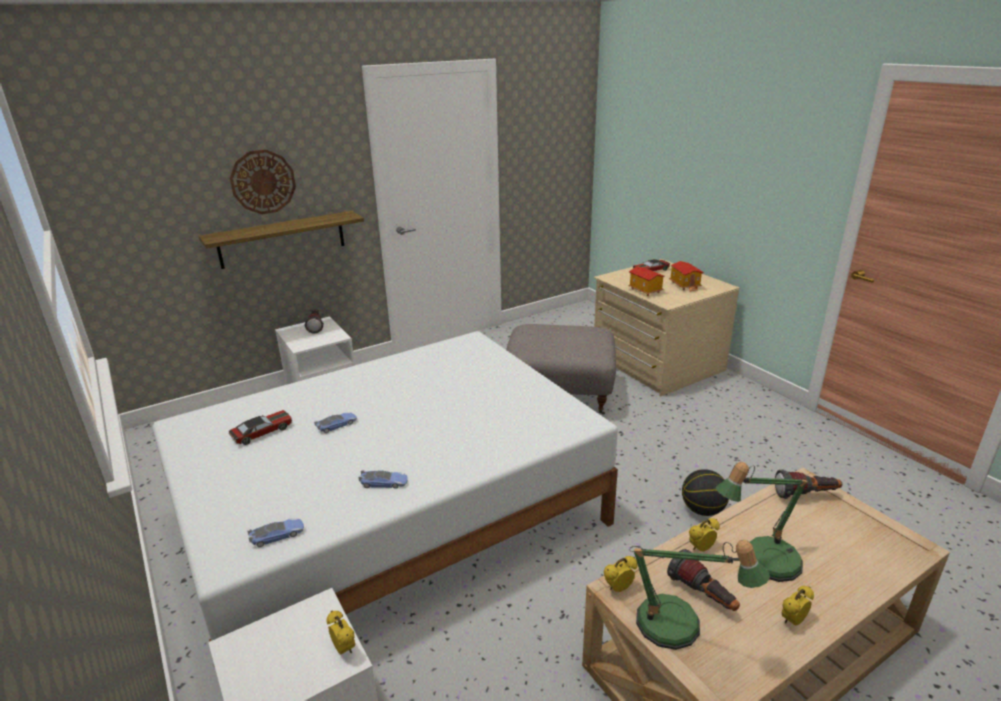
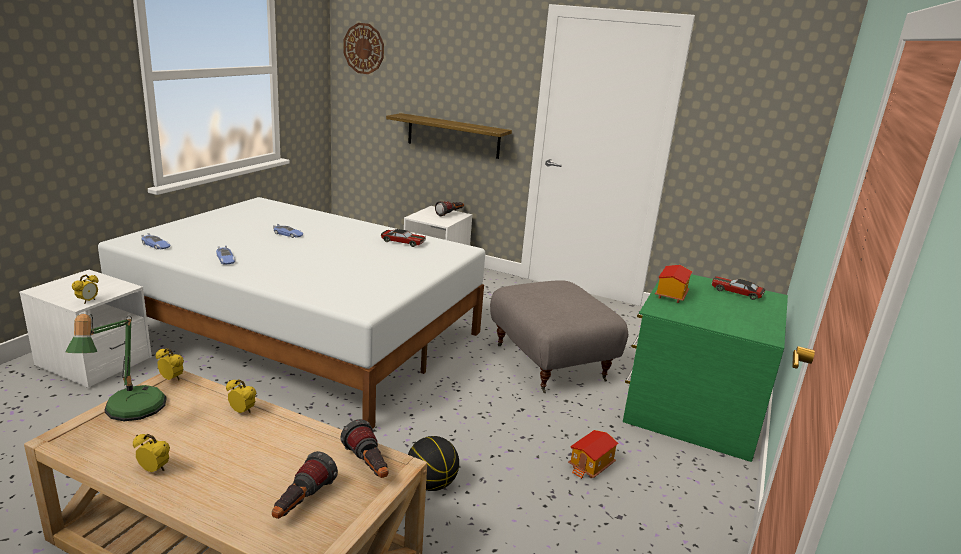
camera: 55 degrees right, 5 degrees down
(262, 432) = (264, 219): toy car -> toy car (403, 242)
(263, 182) = (450, 85): wall clock -> wall clock (364, 48)
(656, 363) = (692, 407): beige dresser -> green dresser
(685, 285) = (726, 314): toy house -> toy house (591, 466)
(703, 595) = (176, 419): flashlight -> flashlight (301, 503)
(762, 561) = (237, 446): table lamp -> none

